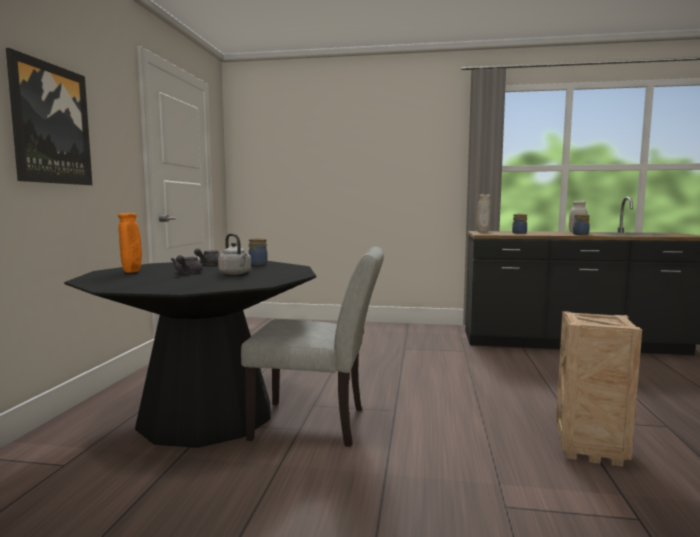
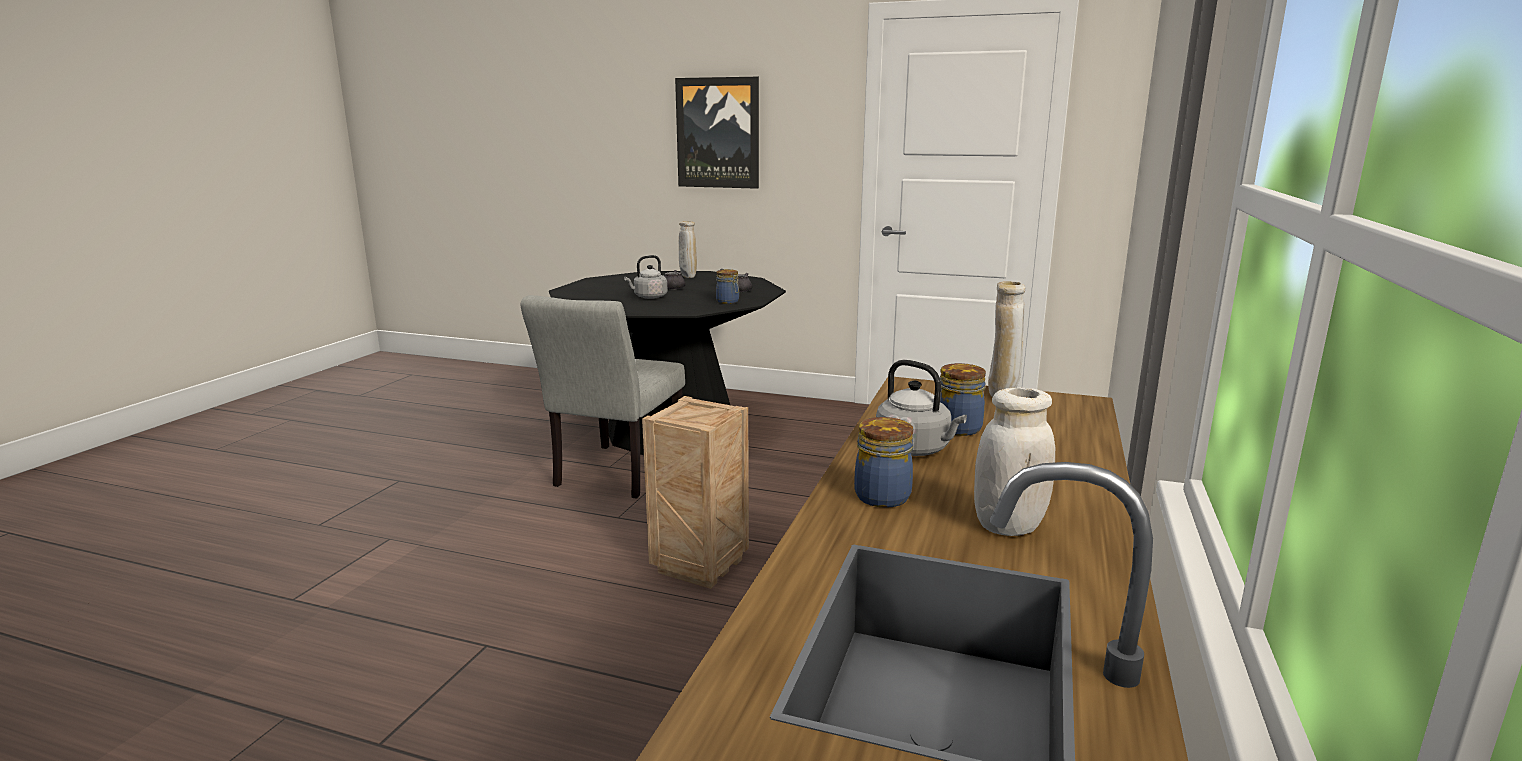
camera: 100 degrees right, 10 degrees up
(132, 272) = (688, 277): orange vase -> beige vase
(543, 234) = (915, 450): none -> grey kettle
(591, 449) = (408, 626): crate -> crate (700, 567)

